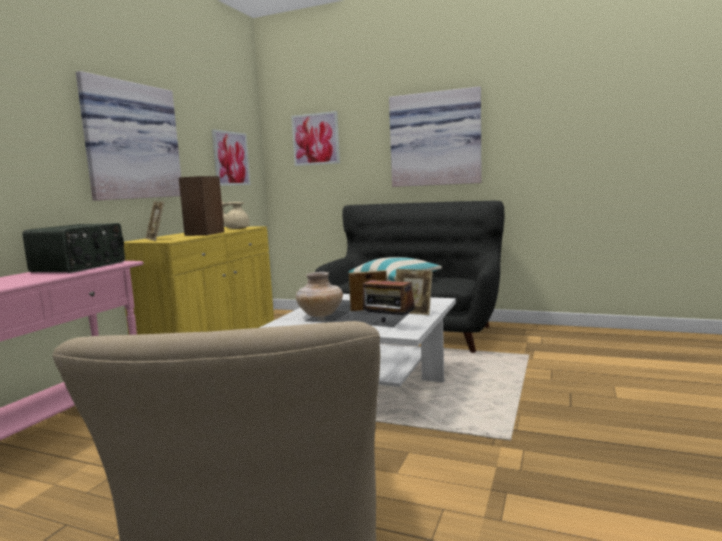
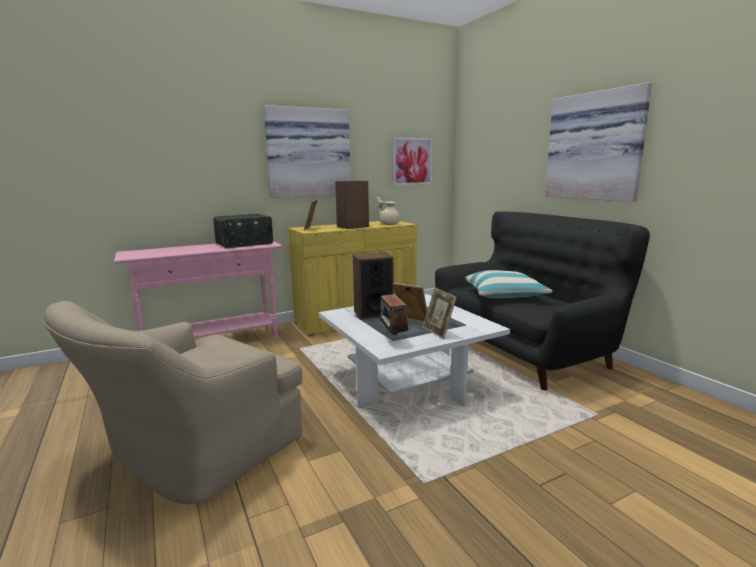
camera: 40 degrees right, 5 degrees up
(315, 139) = (492, 143): picture -> none
(320, 315) = (373, 313): beige vase -> speaker

